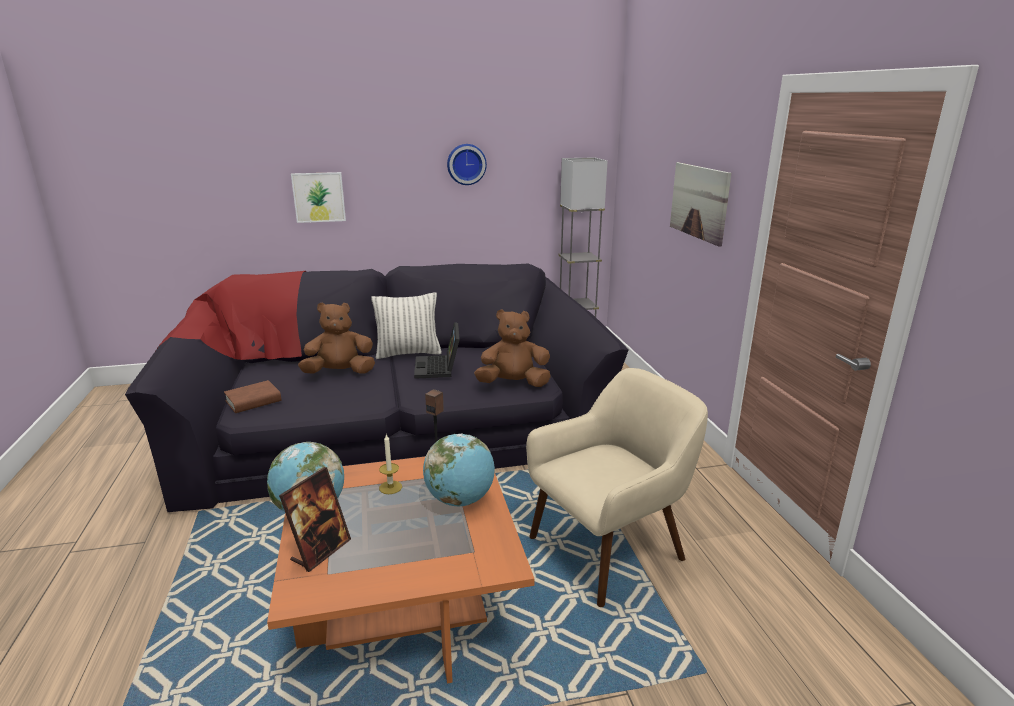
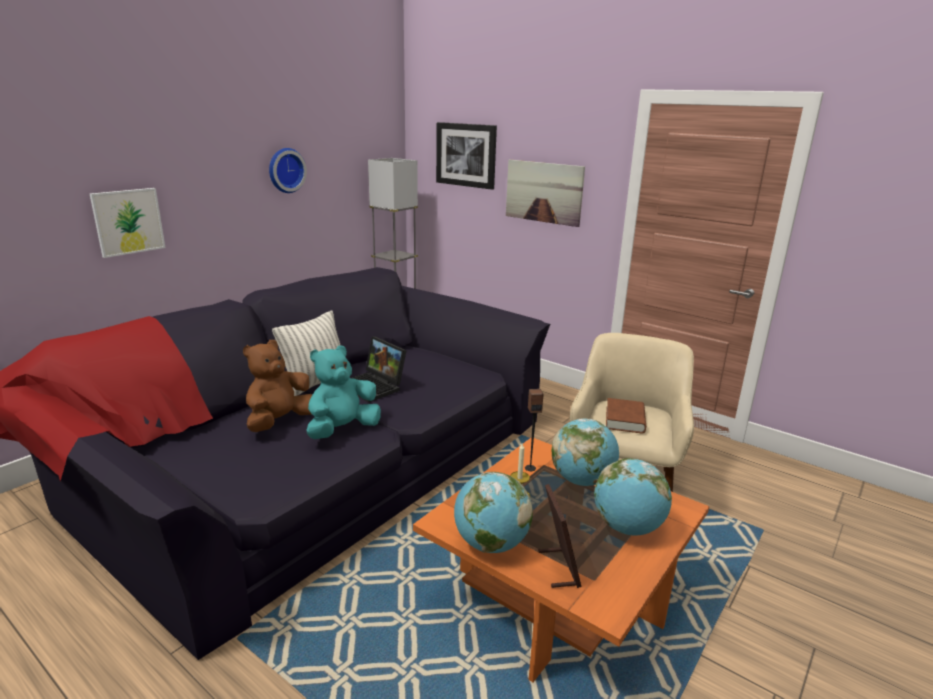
camera: 40 degrees left, 0 degrees up
(253, 401) = (236, 481): brown book -> brown book (625, 420)
(365, 392) = (342, 430): none -> turquoise plush toy
(425, 553) = (627, 527): none -> globe
(513, 384) = (460, 380): brown plush toy -> none
(651, 156) = (466, 155): none -> picture

